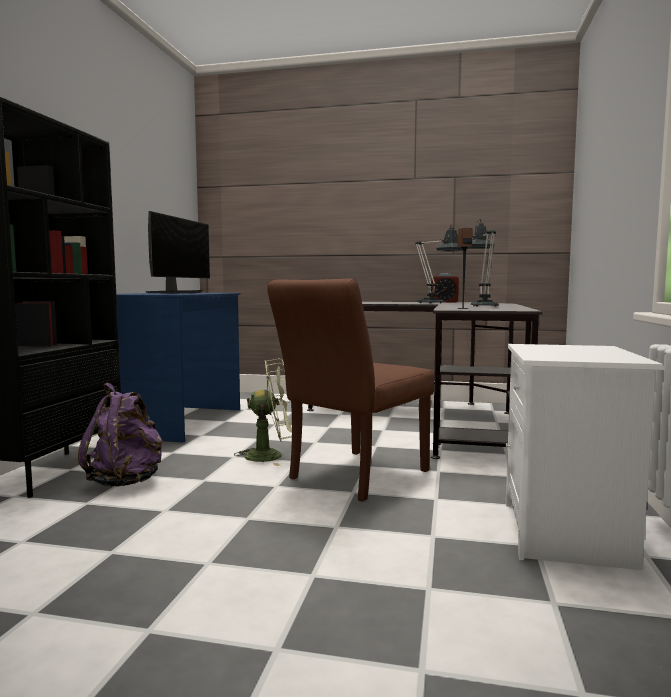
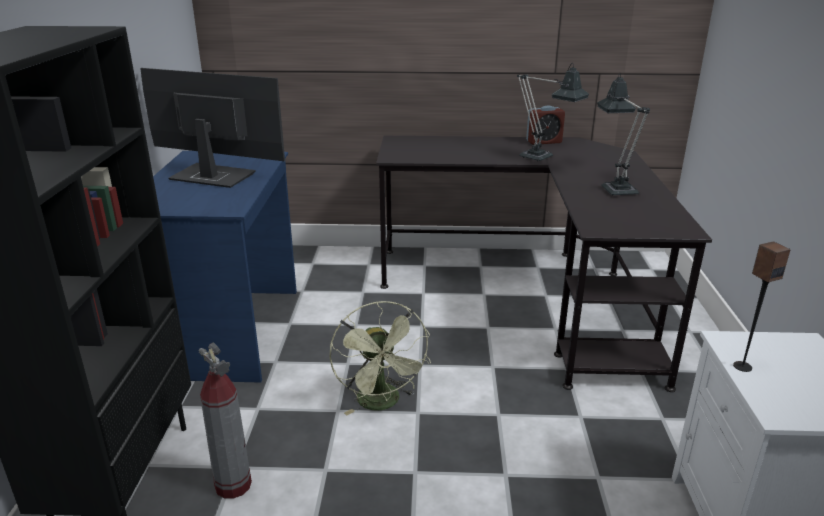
camera: 10 degrees left, 20 degrees up
(126, 481) = (233, 485): purple backpack -> fire extinguisher
(175, 293) = (211, 177): monitor -> monitor turned 75 degrees counterclockwise
(272, 456) = (382, 403): green fan -> green fan turned 90 degrees clockwise
(351, 477) = (492, 442): brown chair -> none
(462, 308) = (609, 221): speaker -> speaker (742, 366)

